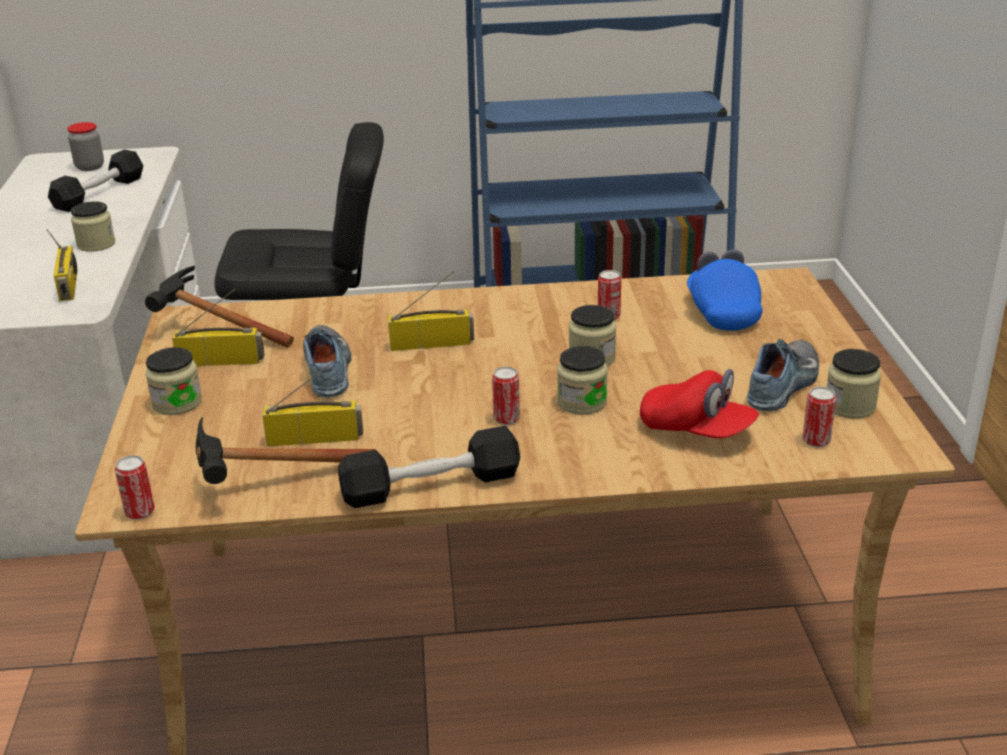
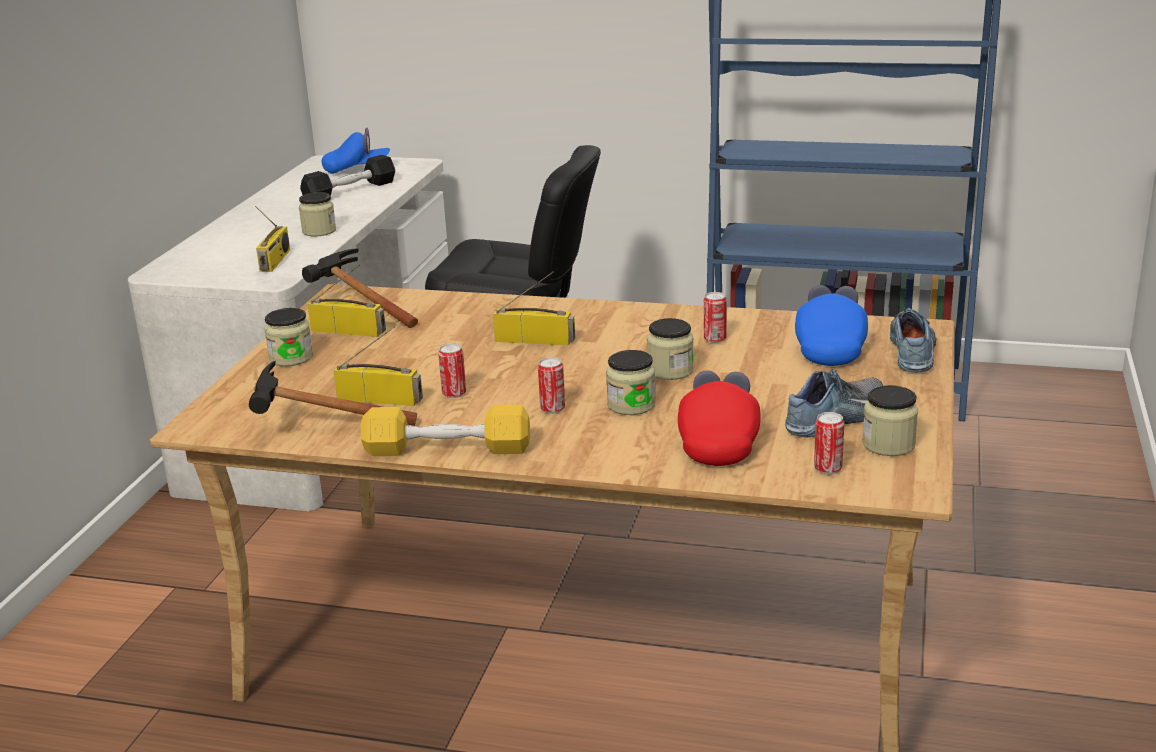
camera: 20 degrees right, 5 degrees down
(90, 167) = (357, 169): jar -> blue cap
(140, 512) = (205, 432): can -> can (454, 393)
(330, 369) = (432, 349): shoe -> shoe (914, 350)
(431, 485) = (447, 449): black dumbbell -> yellow dumbbell
(696, 430) = (719, 442): red cap -> red cap turned 135 degrees counterclockwise

